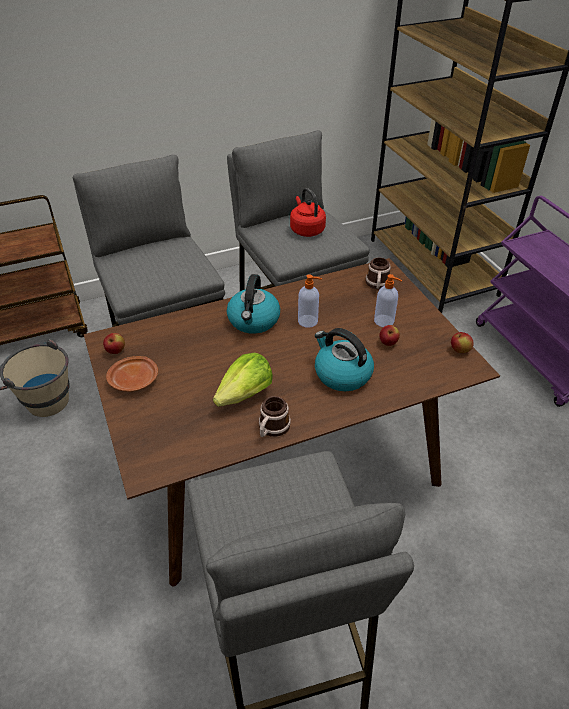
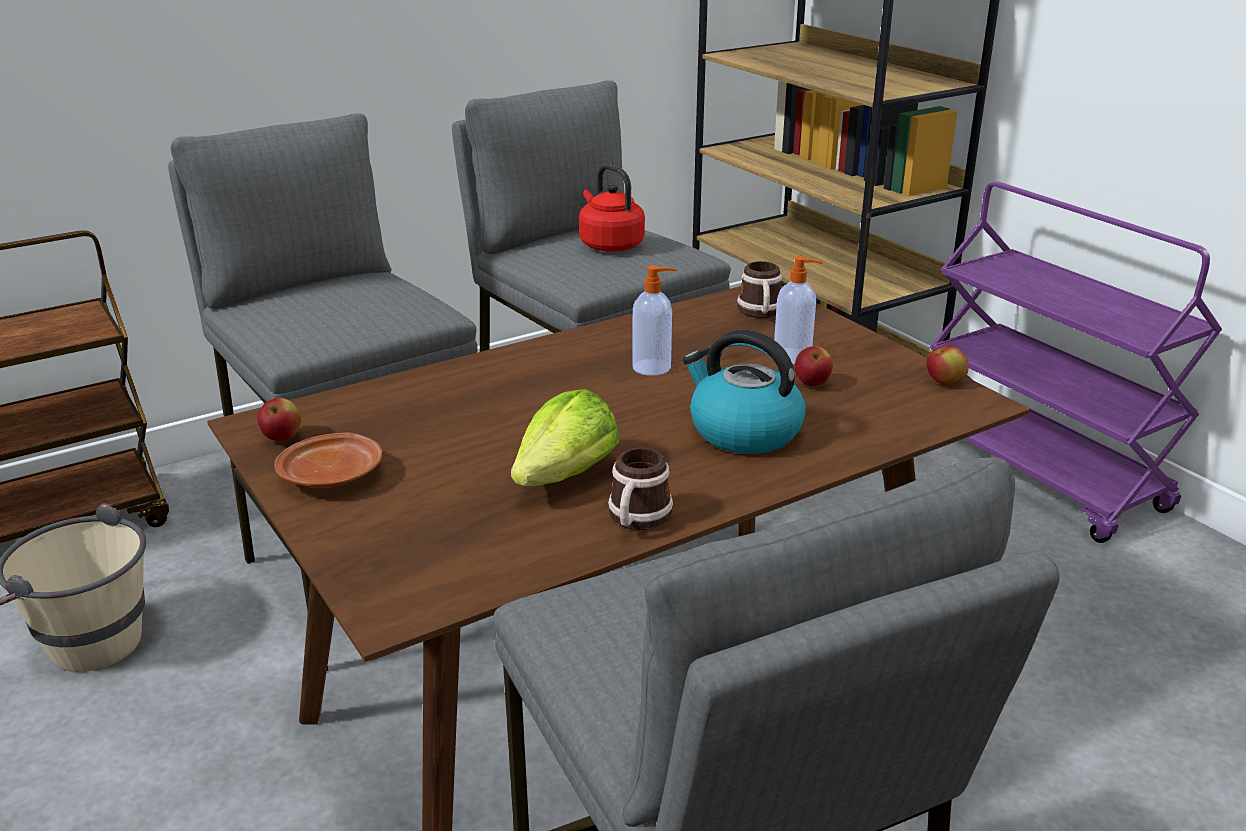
camera: 10 degrees left, 15 degrees down
(254, 321) = (548, 375): kettle -> none

